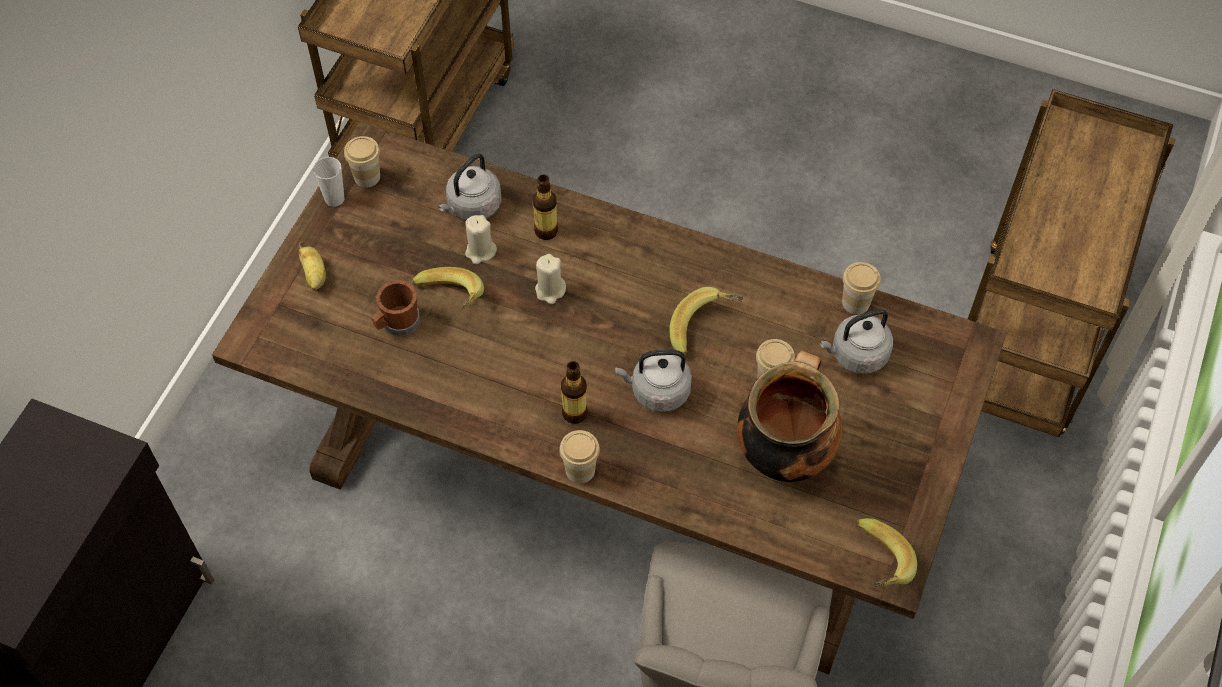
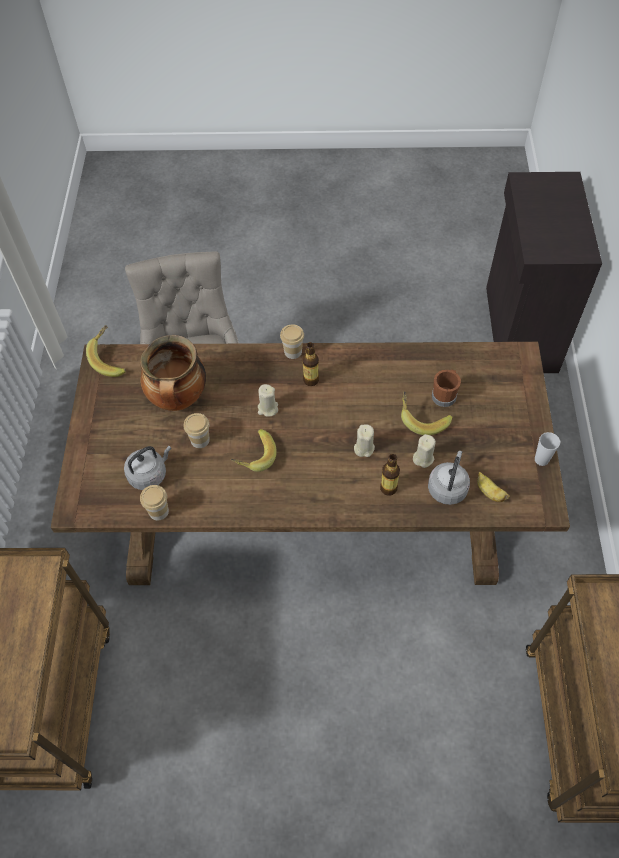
camera: 160 degrees right, 0 degrees up
(314, 275) = (515, 405): banana -> banana (489, 492)
(367, 177) = (532, 484): cup -> none
(657, 391) = (267, 408): grey kettle -> beige candle

